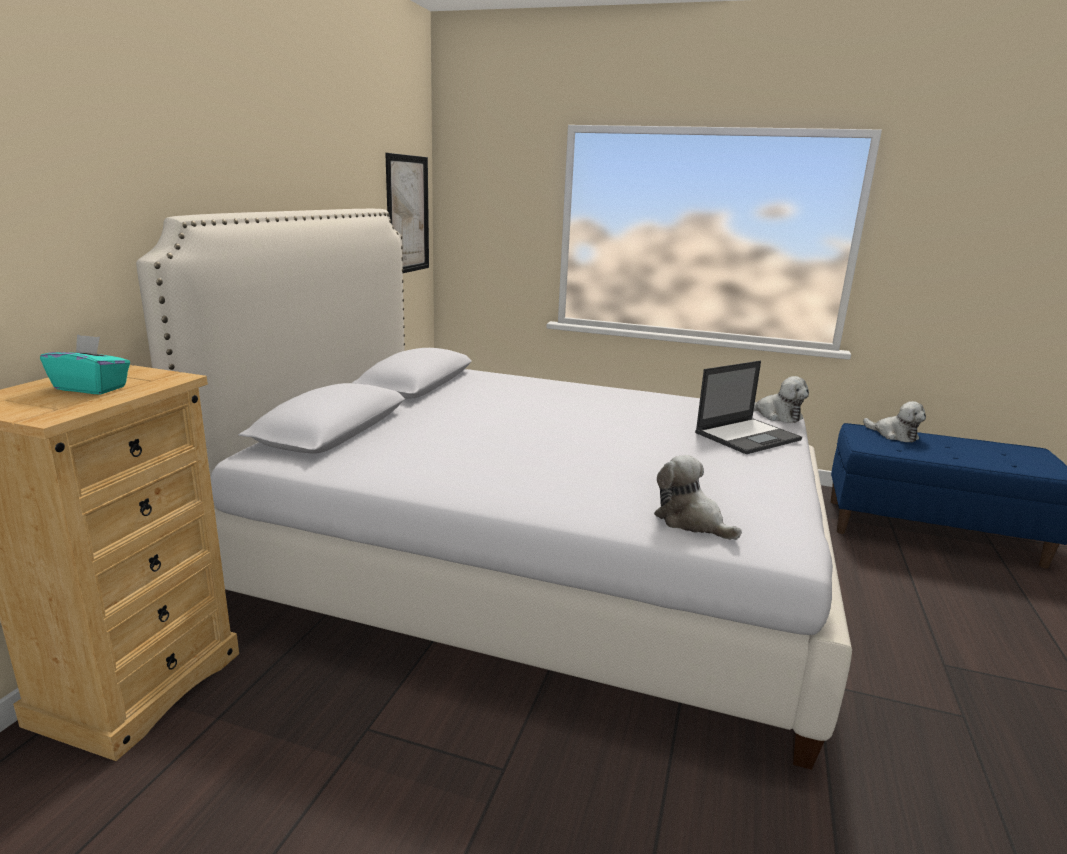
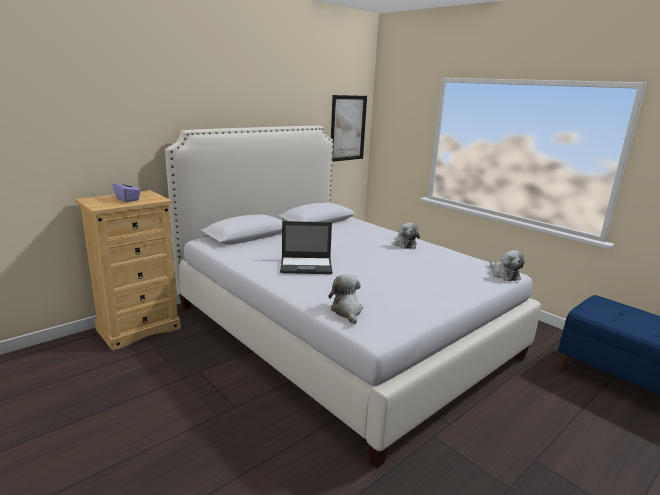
camera: 30 degrees right, 0 degrees up
(91, 388) = (127, 199): turquoise tissue box -> purple tissue box
(748, 436) = (459, 281): laptop -> laptop (307, 265)
(894, 435) = (624, 310): plush toy -> plush toy (404, 244)

